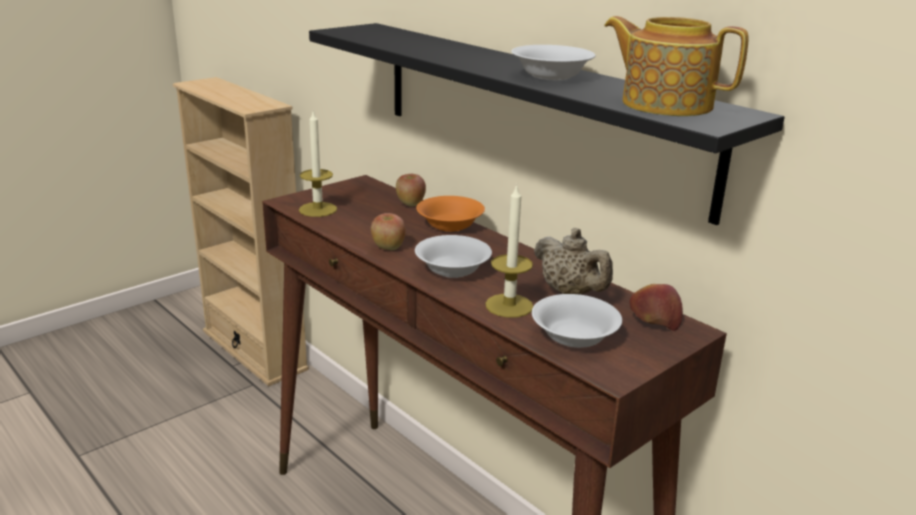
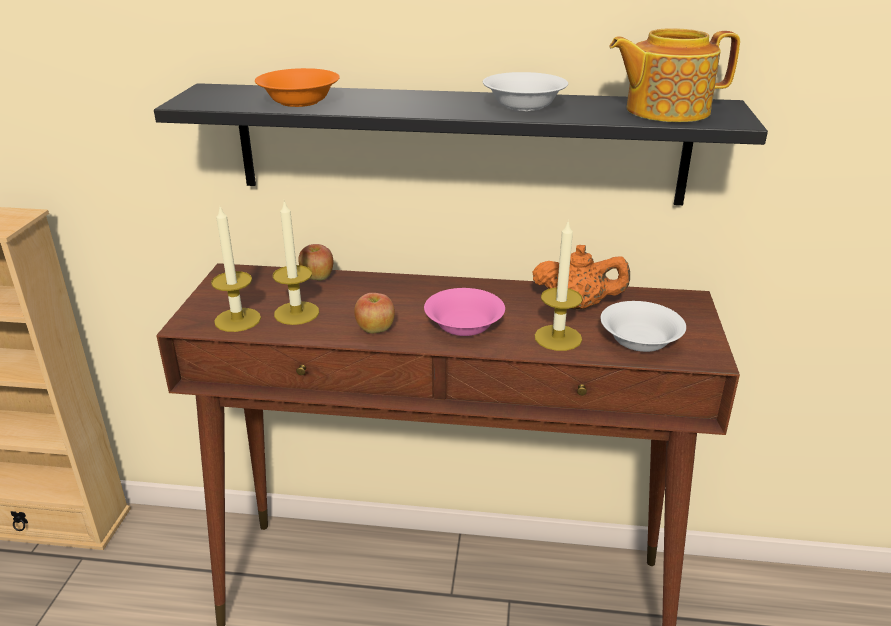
camera: 40 degrees left, 5 degrees up
(358, 219) = (296, 313): none -> candle
(450, 226) = (390, 285): orange bowl -> orange bowl (300, 101)
(451, 269) = (463, 326): white bowl -> pink bowl
(570, 293) = (577, 306): beige teapot -> orange teapot
(654, 319) = (658, 301): apple -> none

